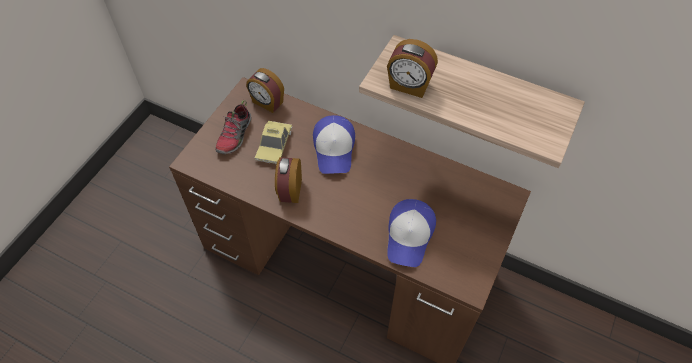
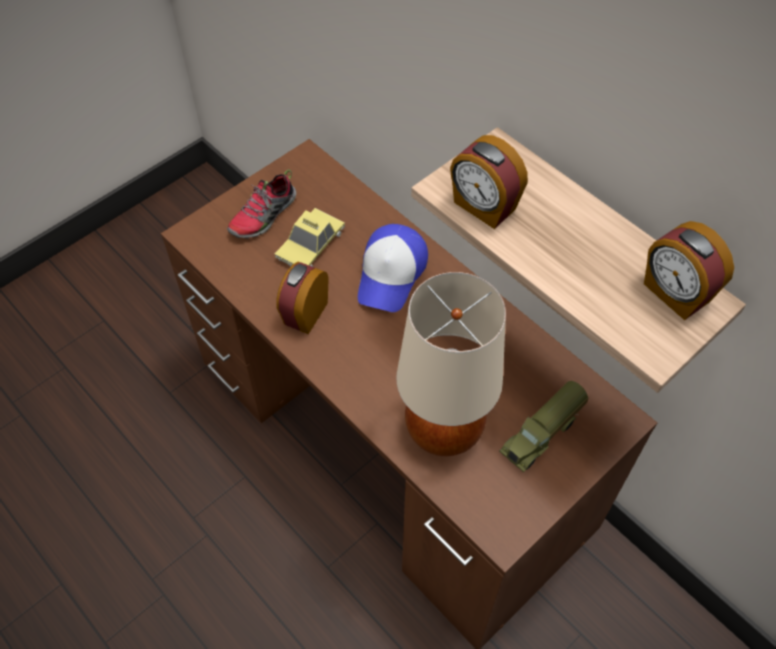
camera: 20 degrees right, 0 degrees up
(267, 102) = (326, 183): alarm clock -> alarm clock (675, 294)
(409, 235) = (444, 429): cap -> beige table lamp
(469, 219) = (543, 434): none -> toy truck

